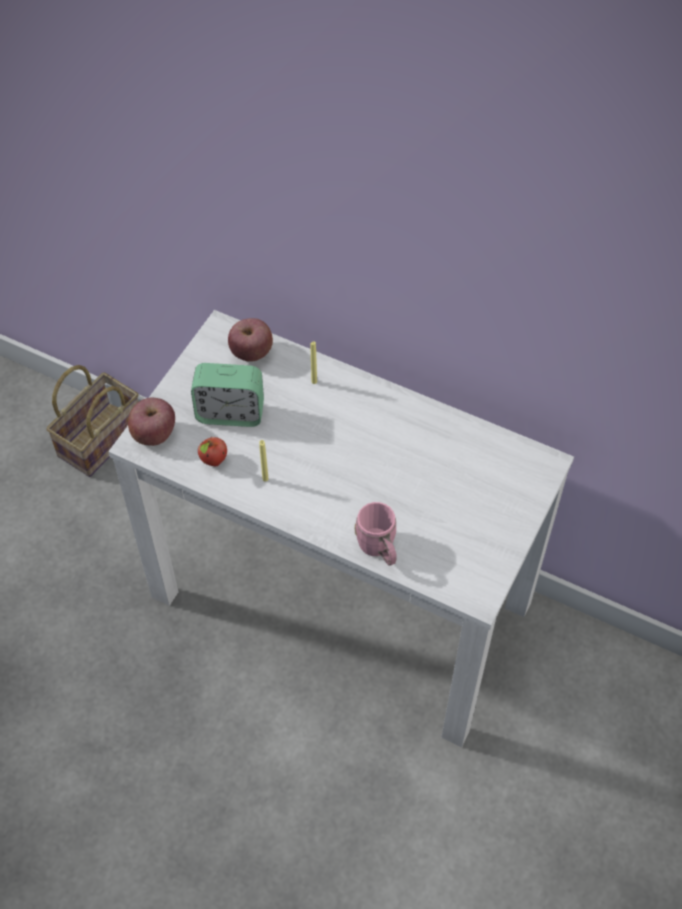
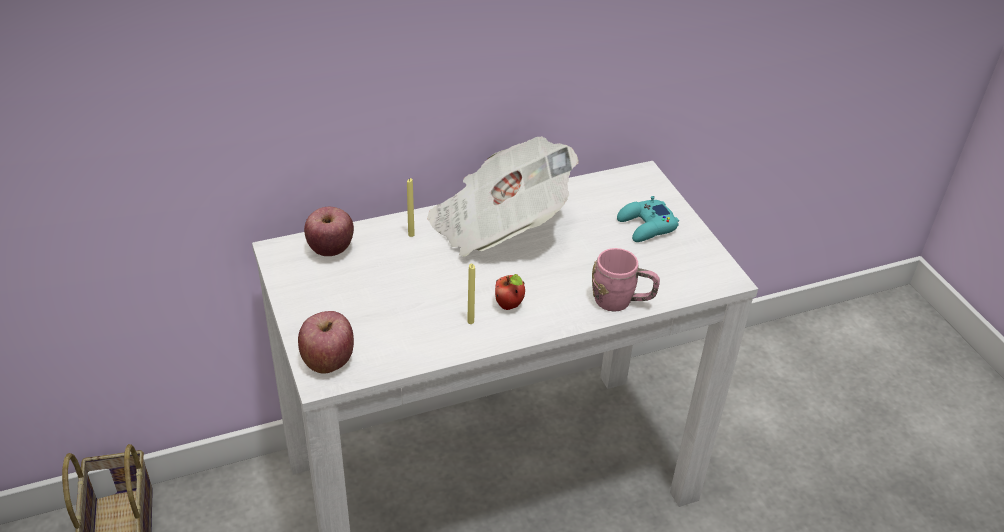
camera: 50 degrees left, 15 degrees down
(214, 462) = (411, 341): apple -> apple (510, 306)
(230, 413) = (374, 299): alarm clock -> none
(380, 420) = (498, 225): none -> newspaper
(483, 507) = (646, 226): none -> turquoise game controller

